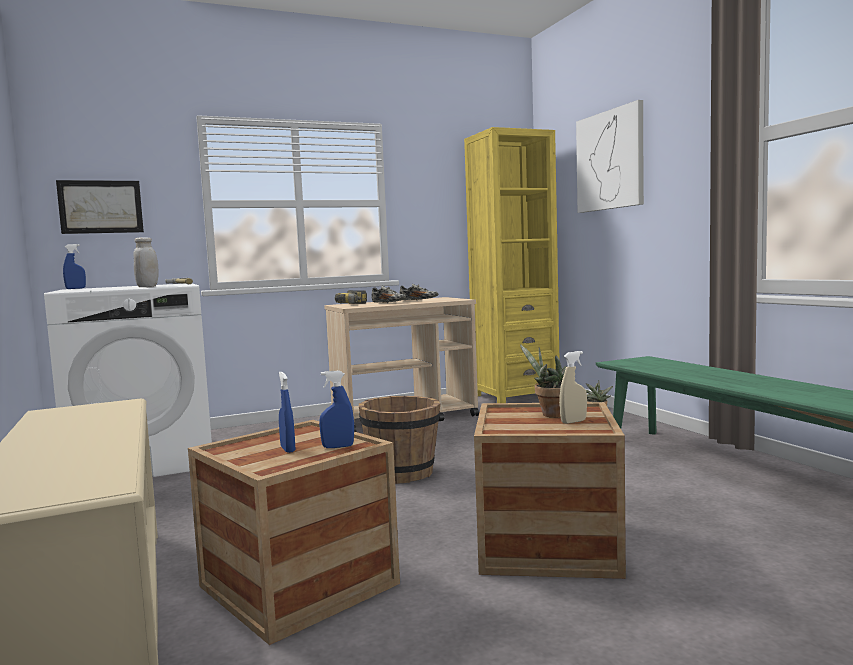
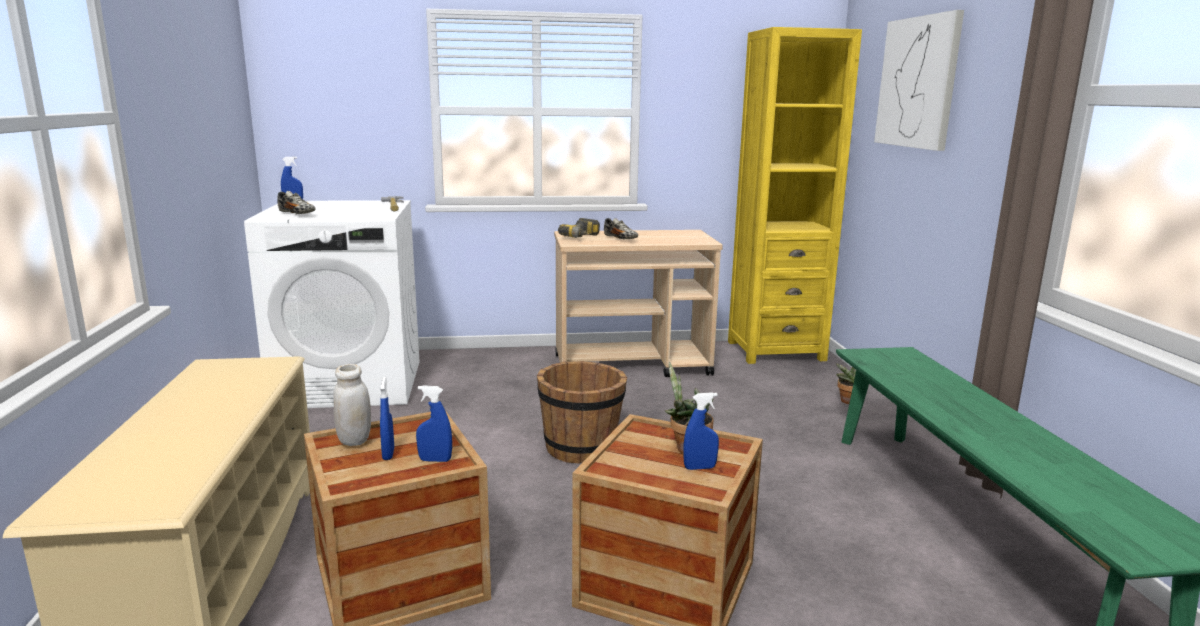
camera: 15 degrees right, 10 degrees up
(101, 207) = (325, 111): picture -> none
(147, 287) = (347, 216): white jar -> white jar (354, 440)
(419, 300) = (659, 236): shoe -> shoe (297, 214)
(573, 422) = (699, 467): beige spray bottle -> blue spray bottle

